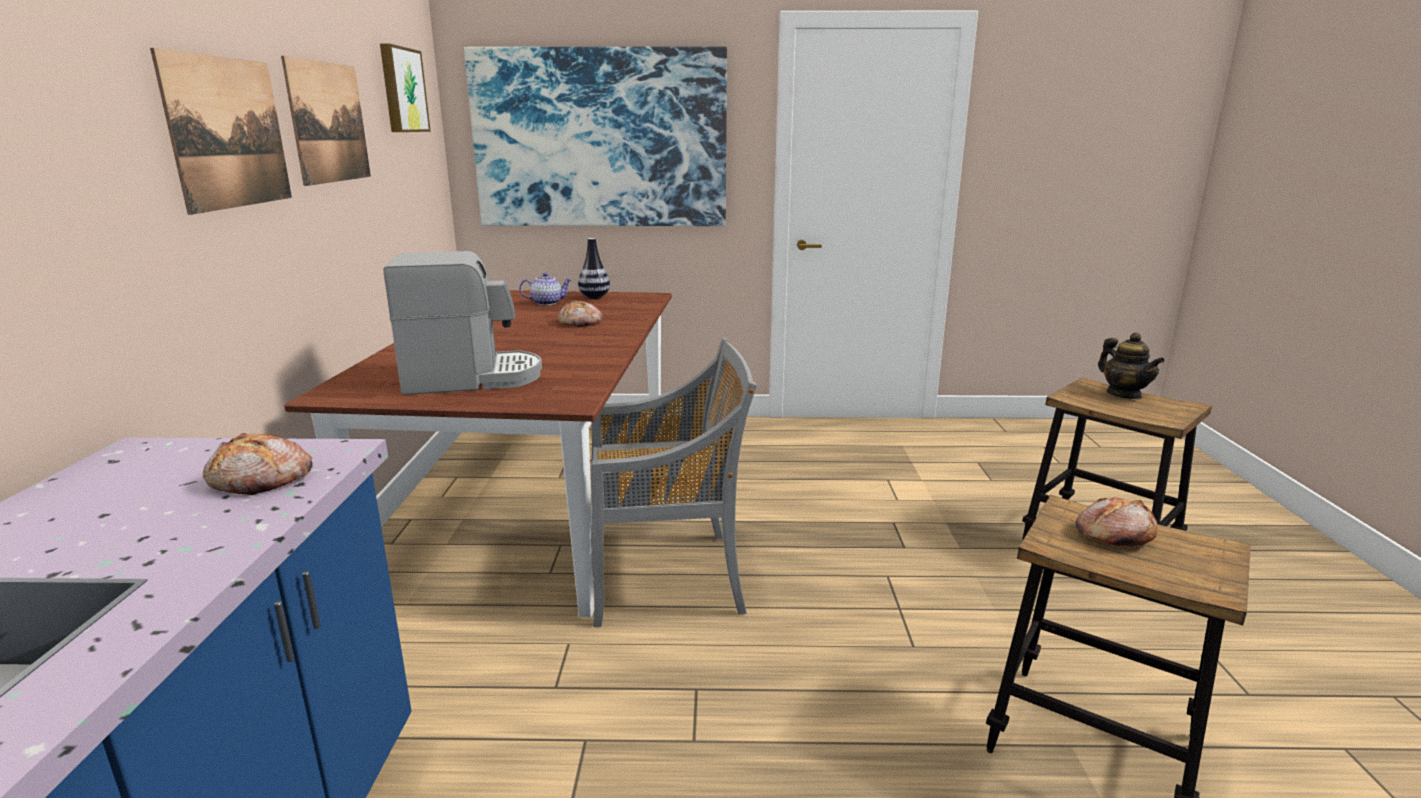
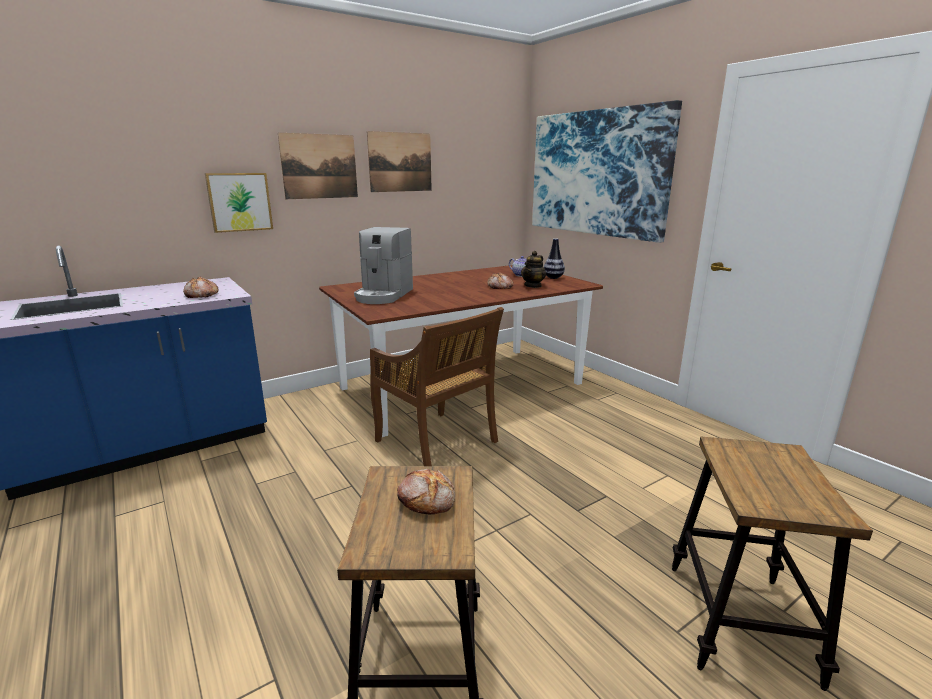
camera: 55 degrees right, 0 degrees up
(402, 90) = (479, 144): picture -> picture (239, 202)
(472, 378) = (384, 295): coffee machine -> coffee machine turned 60 degrees clockwise
(668, 577) = (437, 443): grey chair -> brown chair
(1124, 394) = (796, 473): teapot -> teapot (533, 286)

